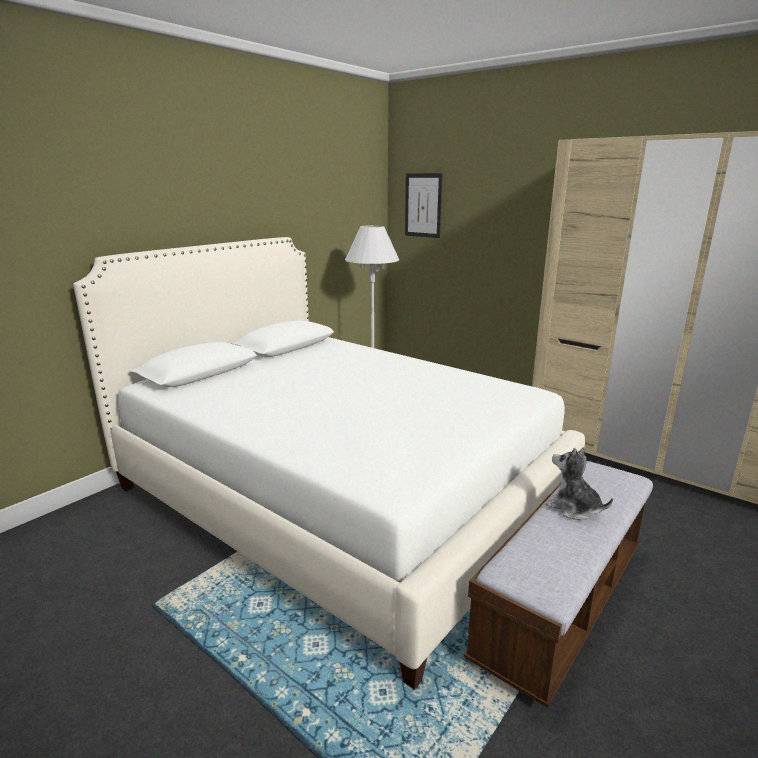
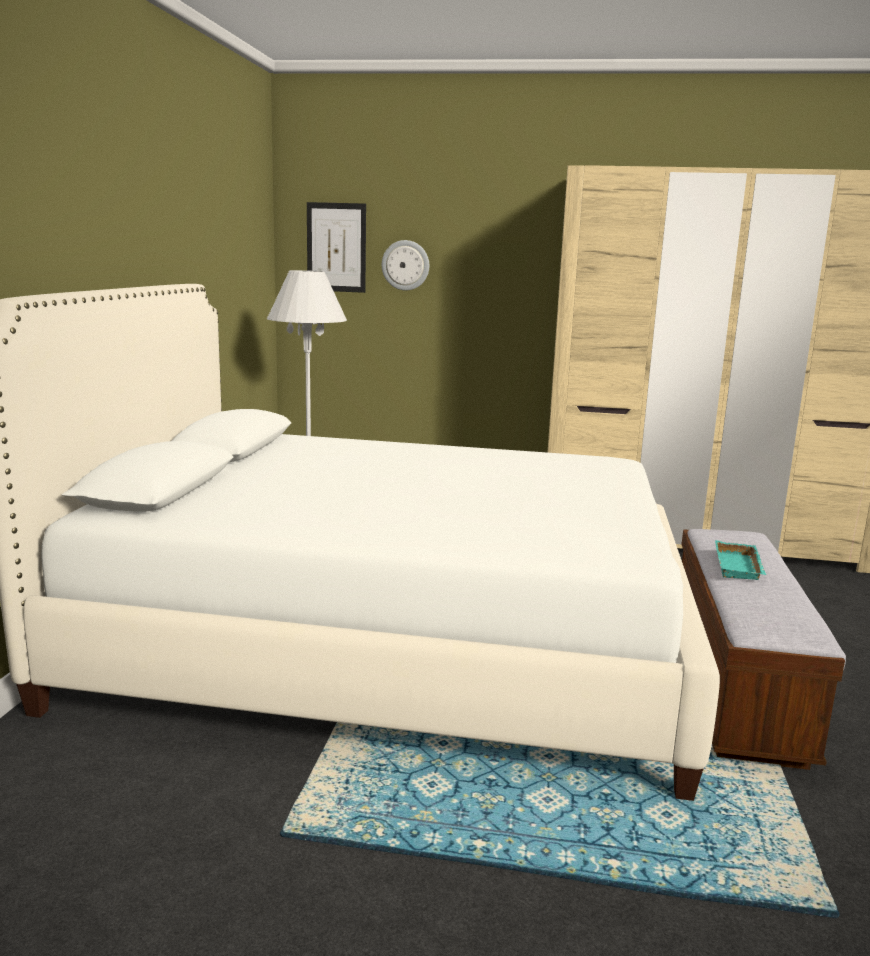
camera: 30 degrees left, 5 degrees down
(466, 218) = (405, 265): none -> wall clock
(573, 508) = (740, 567): plush toy -> turquoise tray

